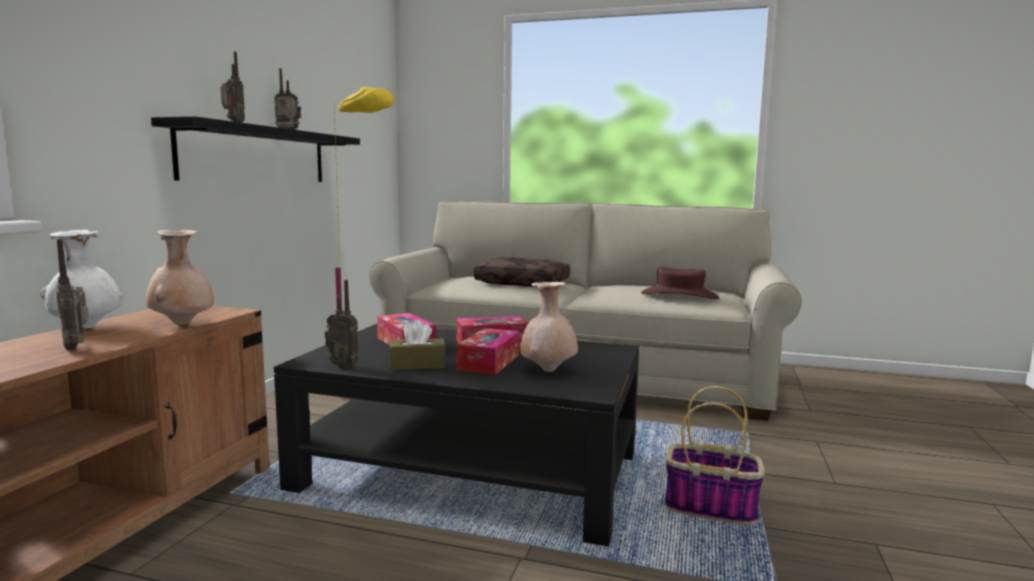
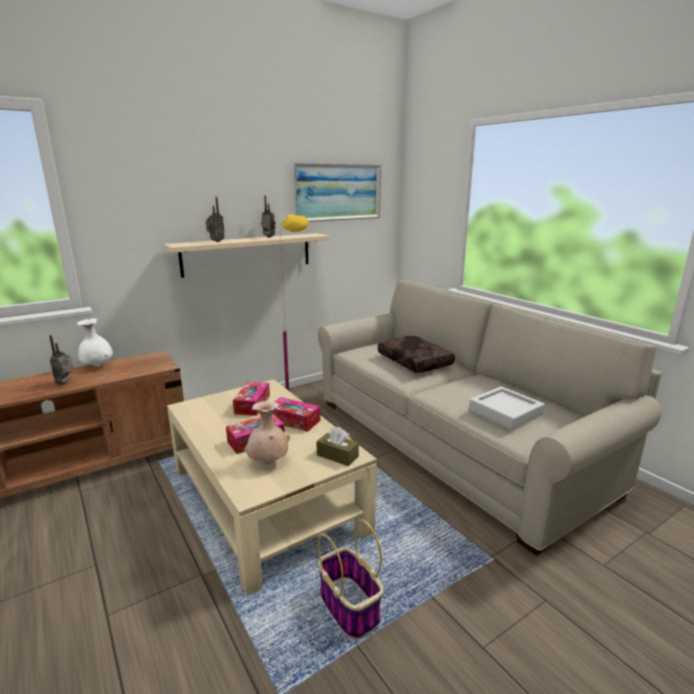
camera: 40 degrees right, 10 degrees up
(182, 324) = (128, 374): beige vase -> none
(257, 155) = (248, 254): black shelf -> beige shelf
(344, 366) = (190, 416): radio -> none
(346, 86) = (338, 192): none -> picture
(417, 365) = (220, 428): brown tissue box -> brown tissue box (337, 456)
(471, 471) = (266, 499): black coffee table -> beige coffee table
(679, 295) = (505, 412): brown hat -> grey tray

